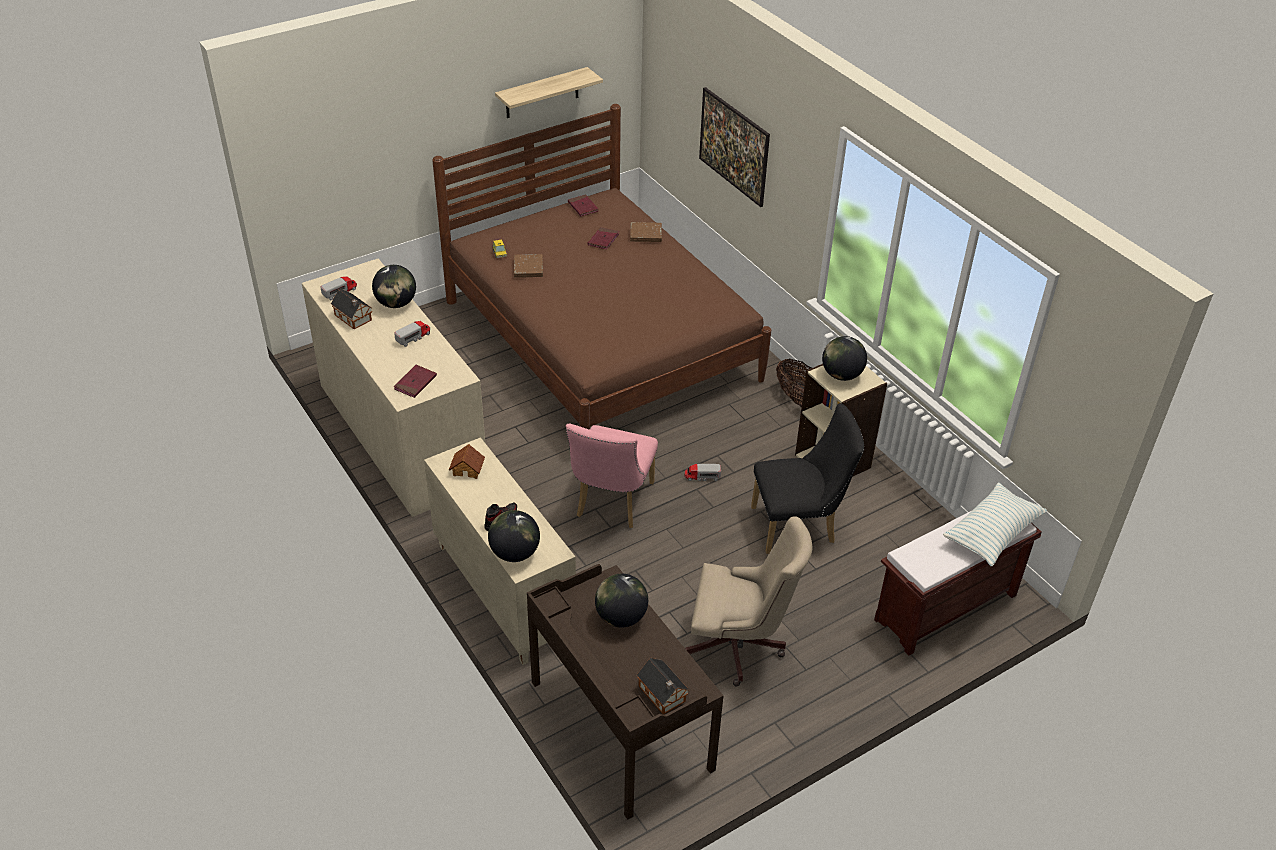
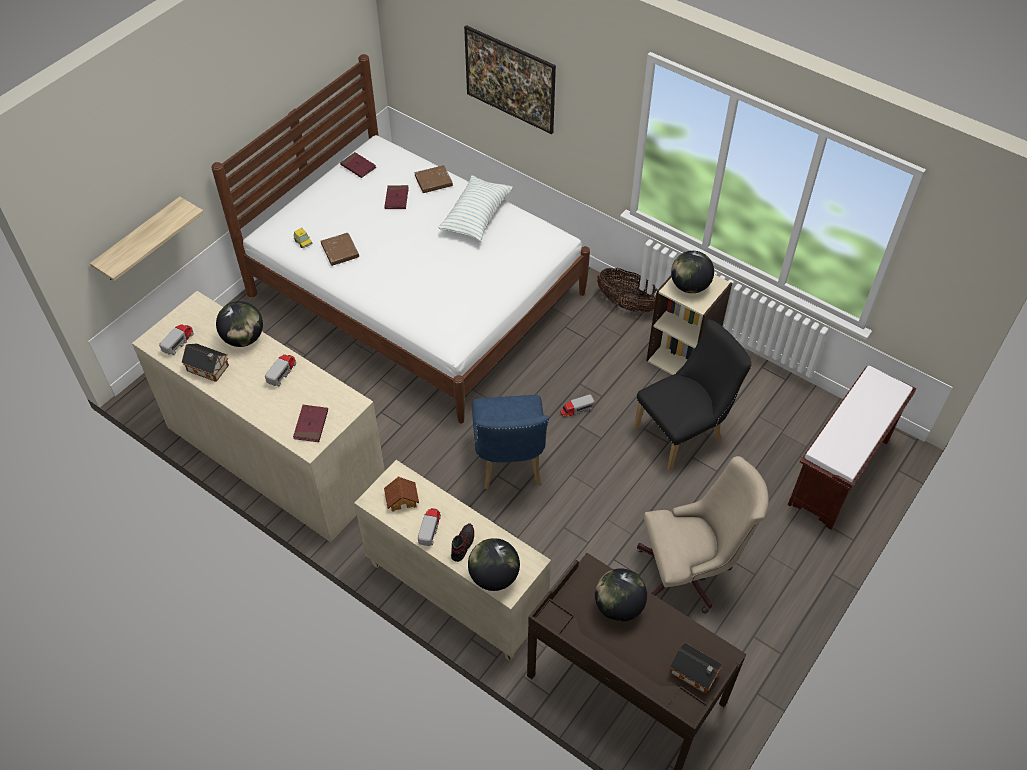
camera: 20 degrees left, 10 degrees up
(478, 499) = (429, 529): none -> toy truck
(542, 93) = (296, 66): shelf -> shelf (140, 241)
(601, 340) = (417, 294): brown bed -> white bed
(611, 503) = (509, 465): pink chair -> blue chair
(992, 533) = (880, 404): pillow -> pillow (476, 216)

